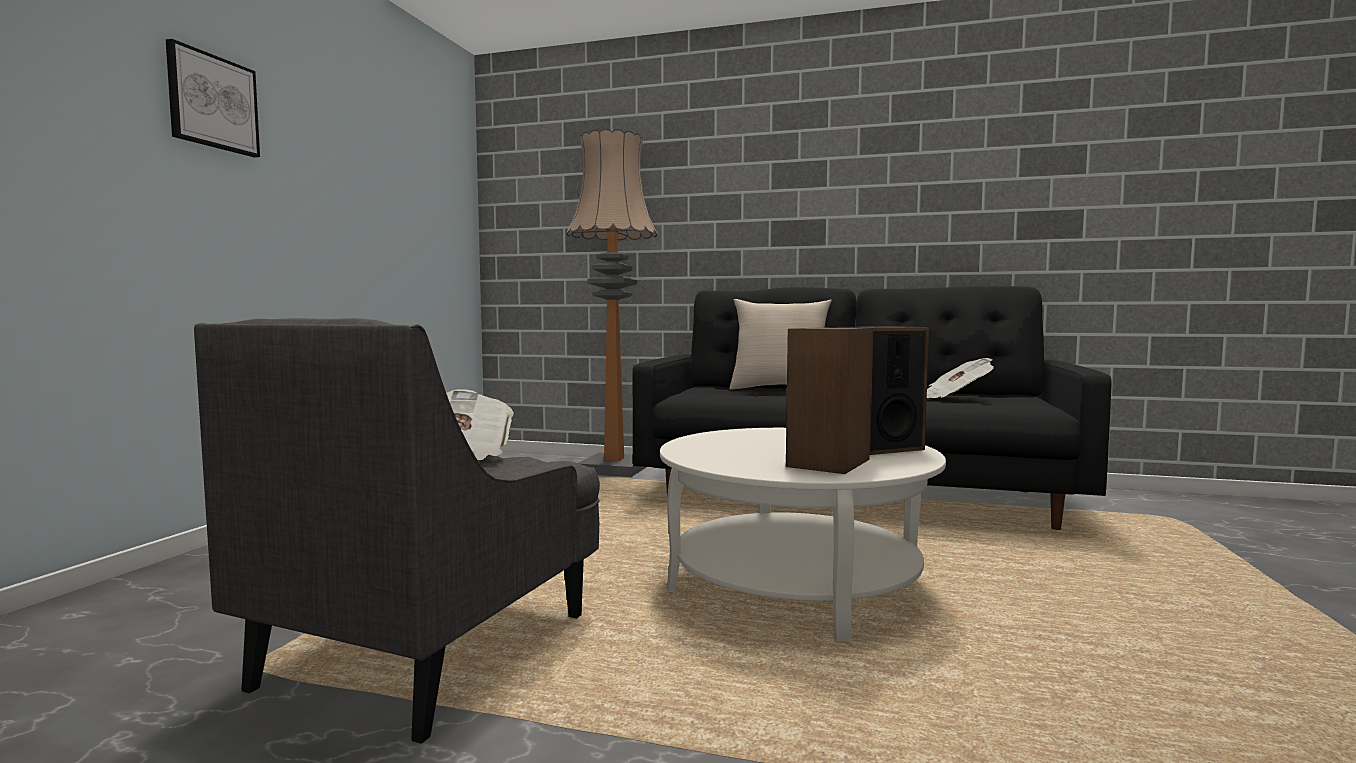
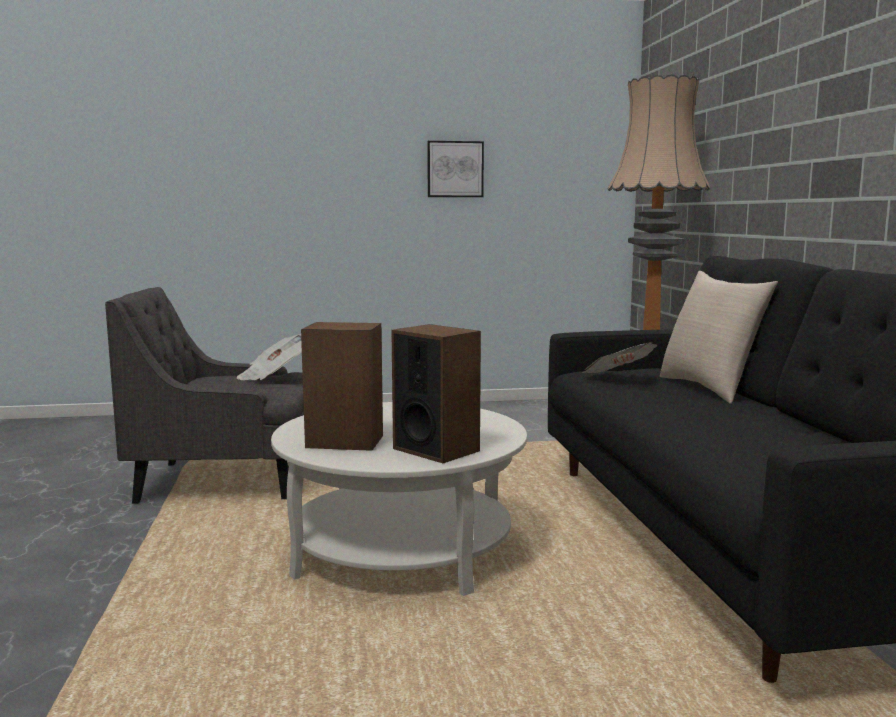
camera: 65 degrees right, 5 degrees up
(212, 102) = (344, 132): picture -> picture (455, 169)
(953, 398) = (769, 446): newspaper -> newspaper (617, 378)

